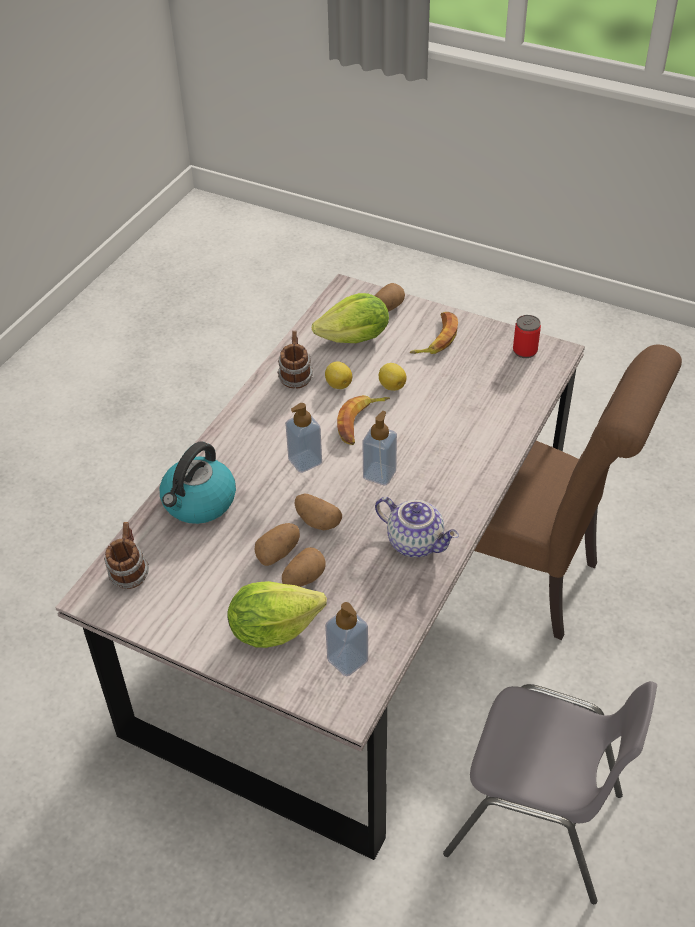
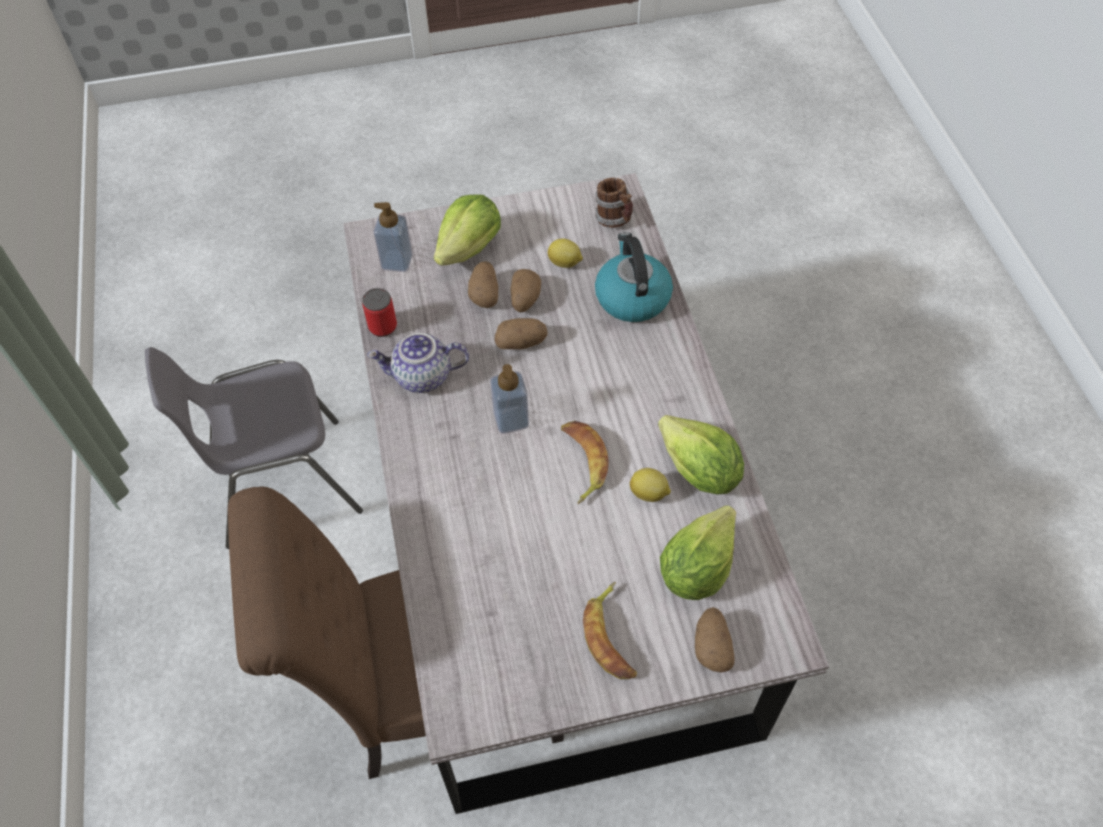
camera: 140 degrees right, 10 degrees up
(295, 377) = (699, 472): mug -> lettuce
(305, 461) = (589, 388): soap dispenser -> none
(391, 385) = (595, 530): lemon -> lemon (565, 263)
(525, 351) = (495, 692): can -> can (382, 326)

